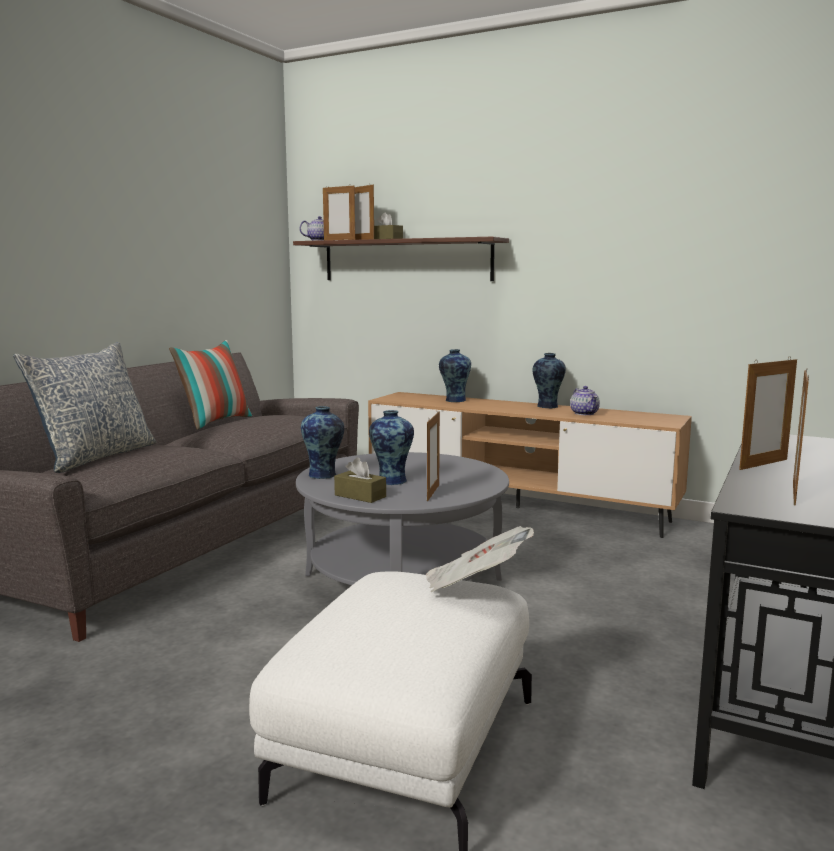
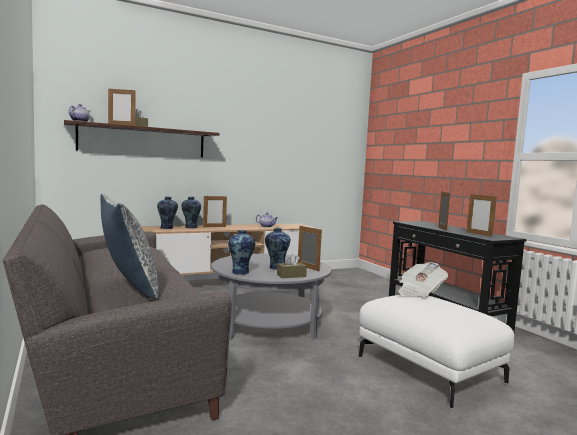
camera: 55 degrees left, 5 degrees down
(215, 422) = (87, 257): pillow -> none
(339, 239) = (106, 123): picture frame -> picture frame (214, 227)
(547, 406) = (241, 225): vase -> vase (167, 228)

